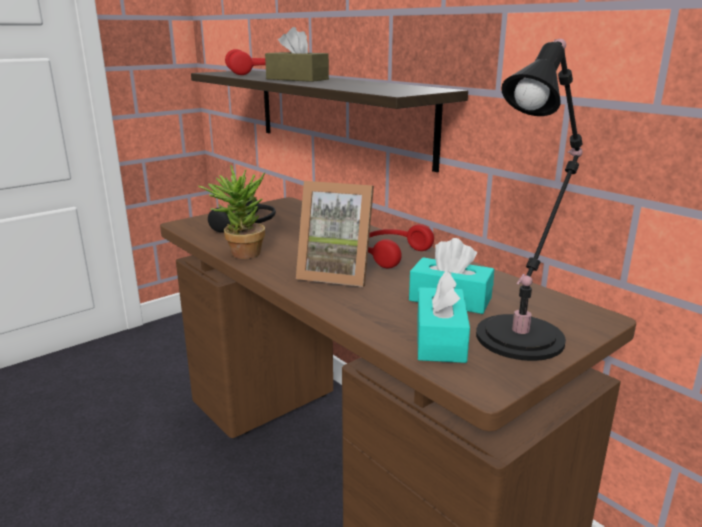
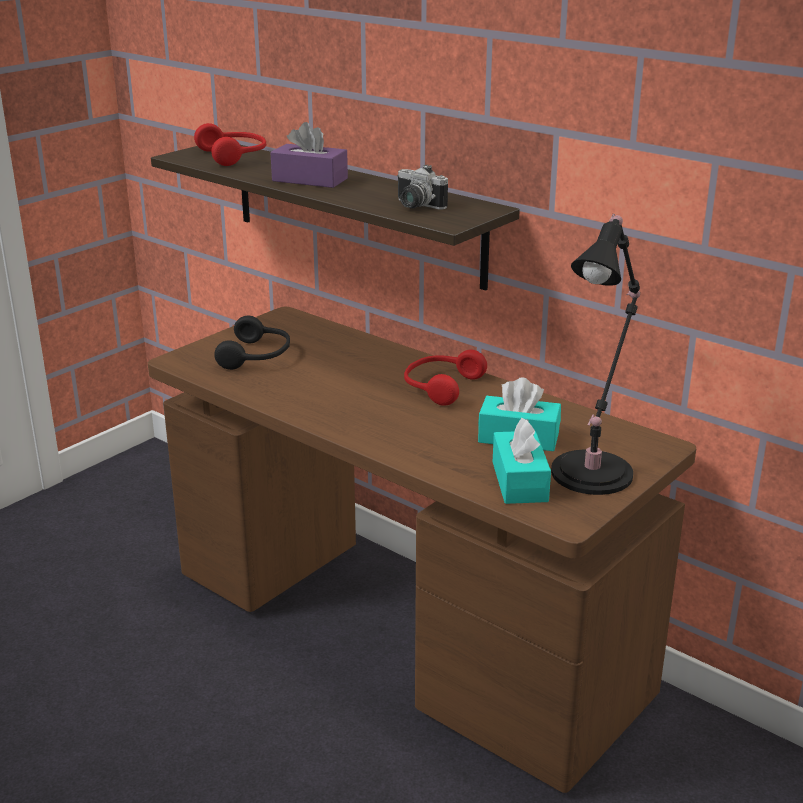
camera: 10 degrees left, 5 degrees up
(239, 254) = (271, 399): potted plant -> none
(297, 79) = (310, 180): brown tissue box -> purple tissue box
(337, 273) = (392, 416): picture frame -> none
(373, 87) = (415, 206): none -> camera

